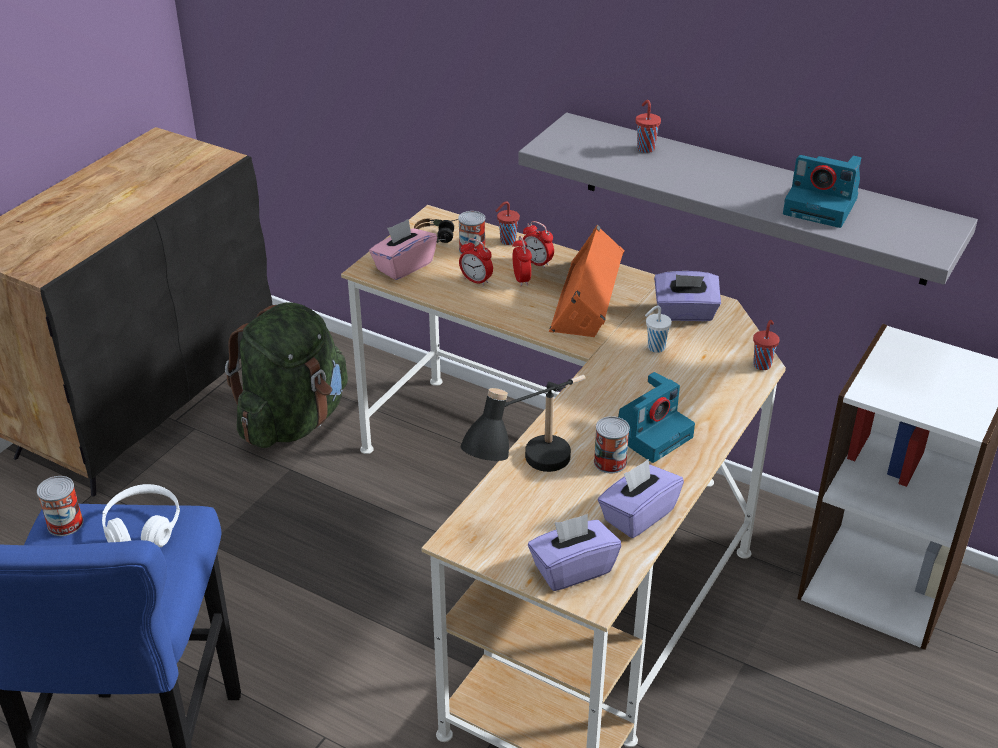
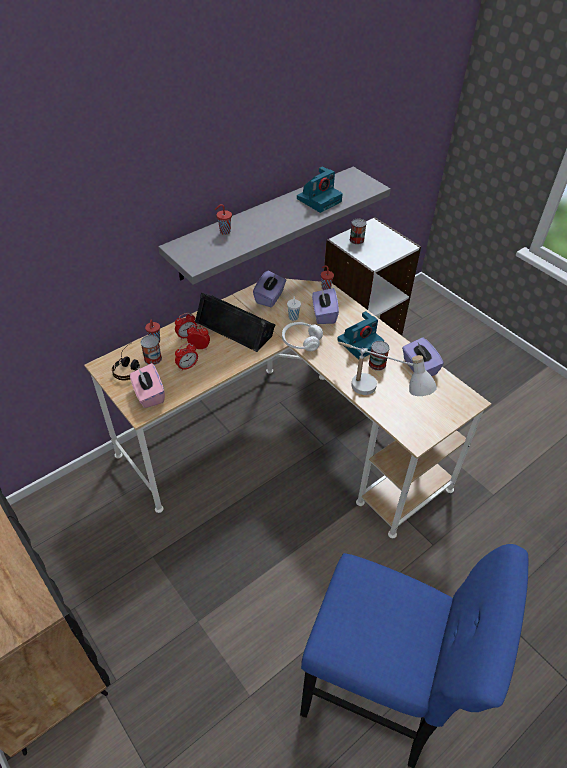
camera: 70 degrees left, 10 degrees up
(65, 523) = (339, 643): can -> can (356, 240)
(143, 528) = (360, 594): white headphones -> white headphones (301, 341)
(293, 421) = (106, 542): green backpack -> none
(530, 476) = (377, 397): black table lamp -> white table lamp
(572, 569) = (450, 402): purple tissue box -> purple tissue box (324, 314)
(589, 298) = (235, 327): orange speaker -> black speaker
(650, 432) = (360, 343): camera -> camera turned 75 degrees clockwise

